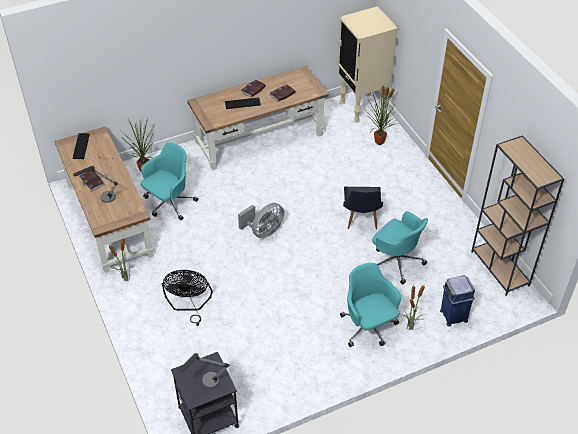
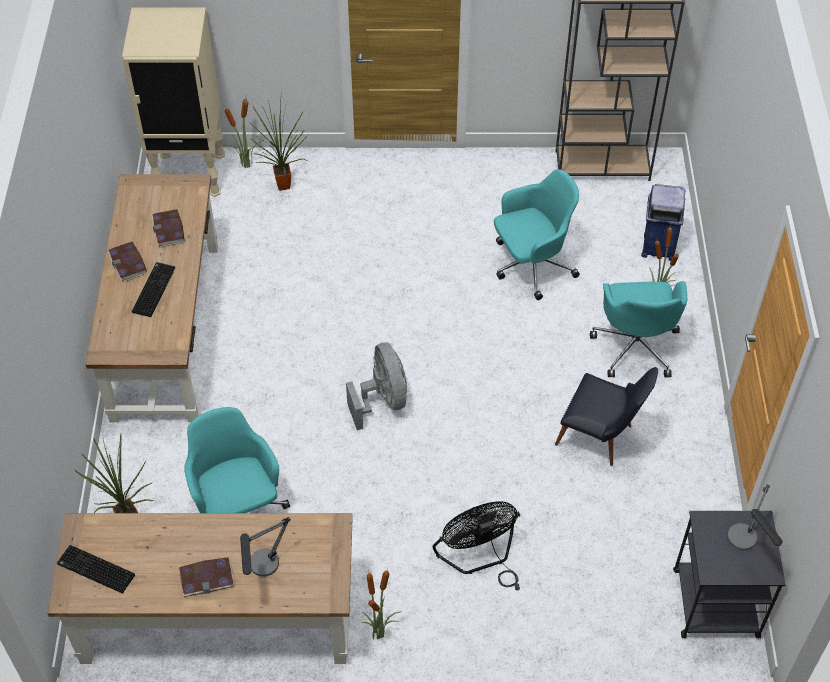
camera: 65 degrees left, 5 degrees up
(189, 305) = (483, 557): black fan -> black fan turned 45 degrees clockwise
(361, 220) = (430, 272): black chair -> black chair (600, 438)
(368, 327) = (635, 346): turquoise office chair -> turquoise office chair turned 90 degrees counterclockwise

